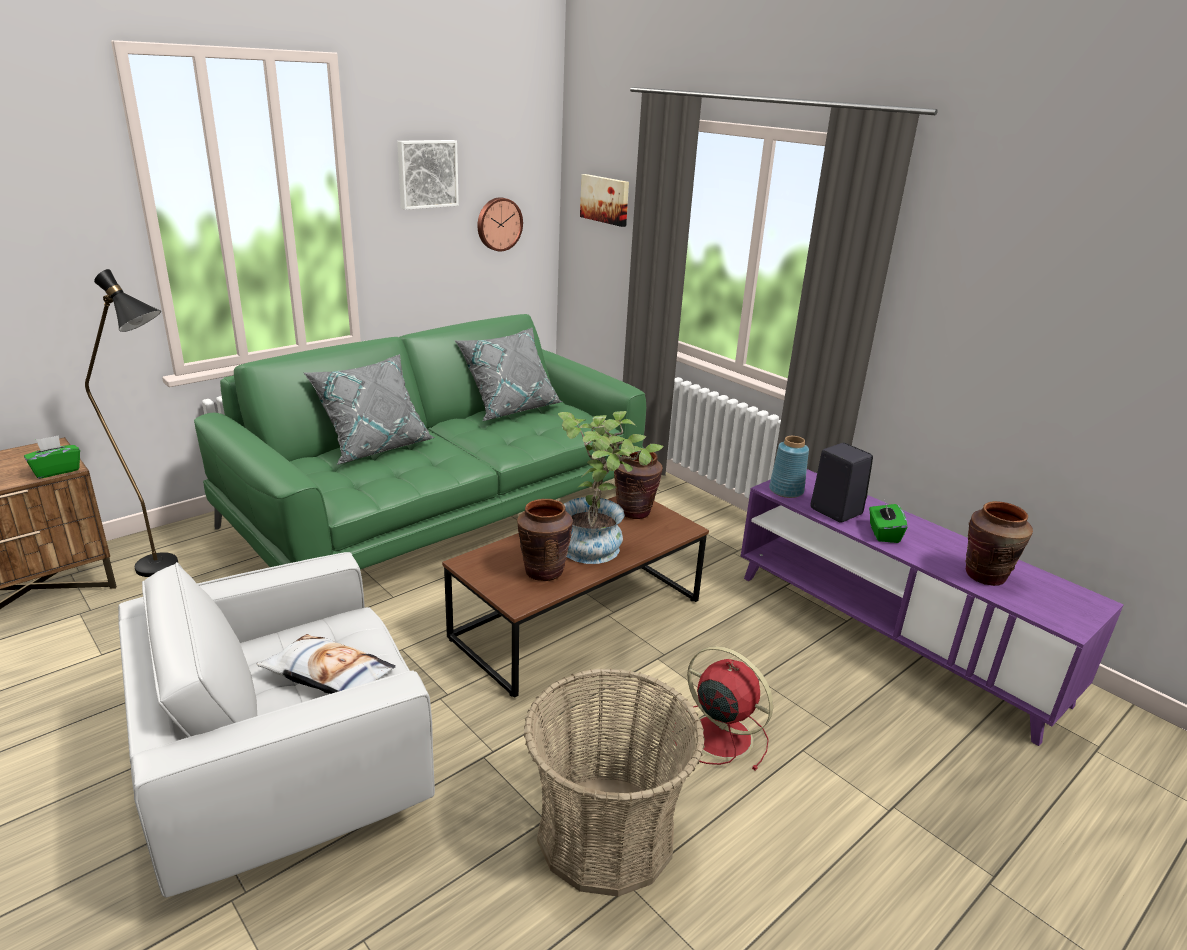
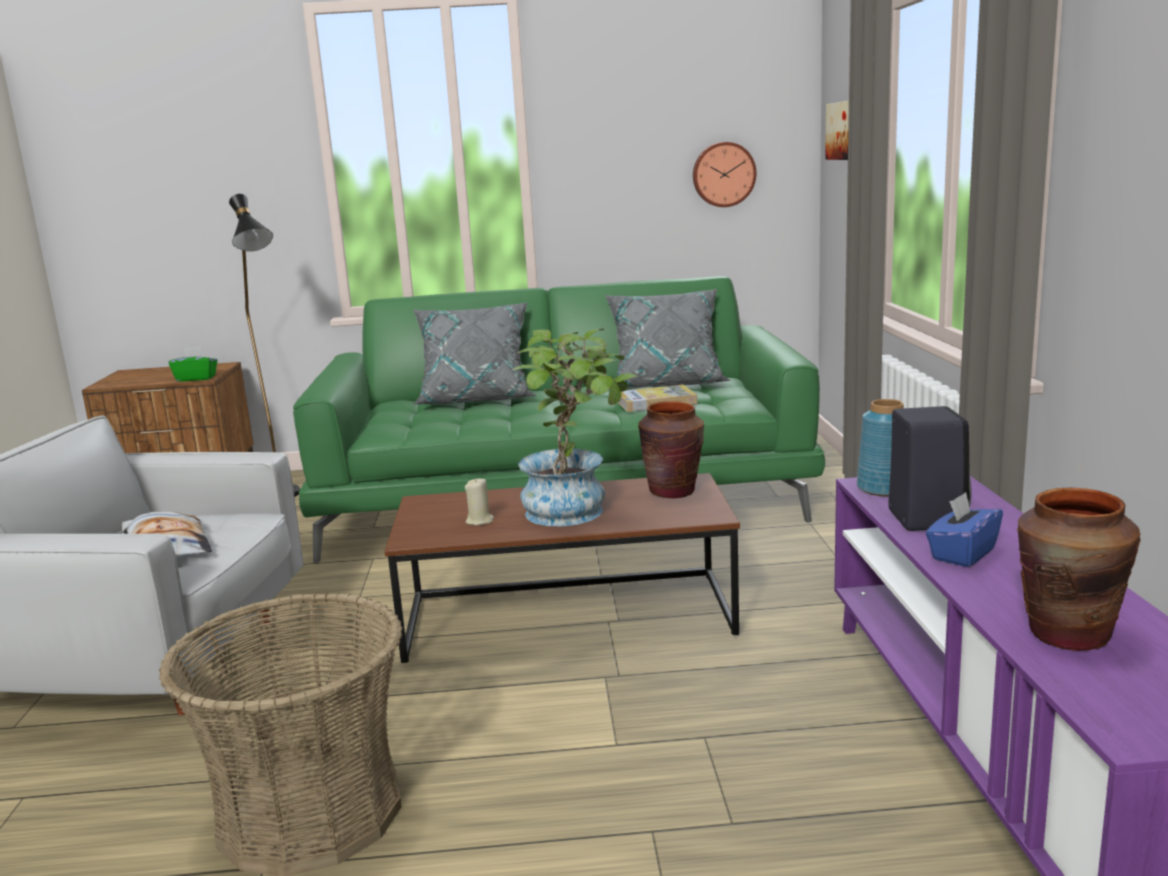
camera: 40 degrees right, 10 degrees down
(427, 174) = (624, 115): picture -> none
(534, 431) = (656, 402): none -> book
(543, 571) = (480, 521): brown vase -> beige candle
(718, 735) = (565, 774): red fan -> none
(883, 533) = (962, 554): green tissue box -> blue tissue box

